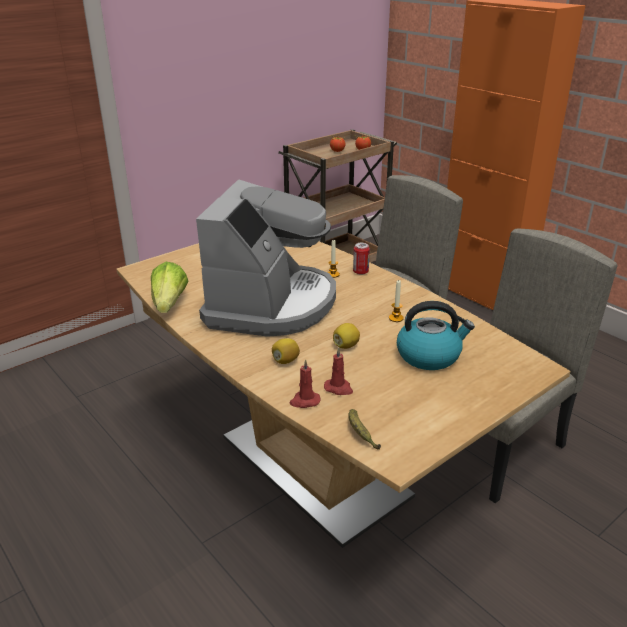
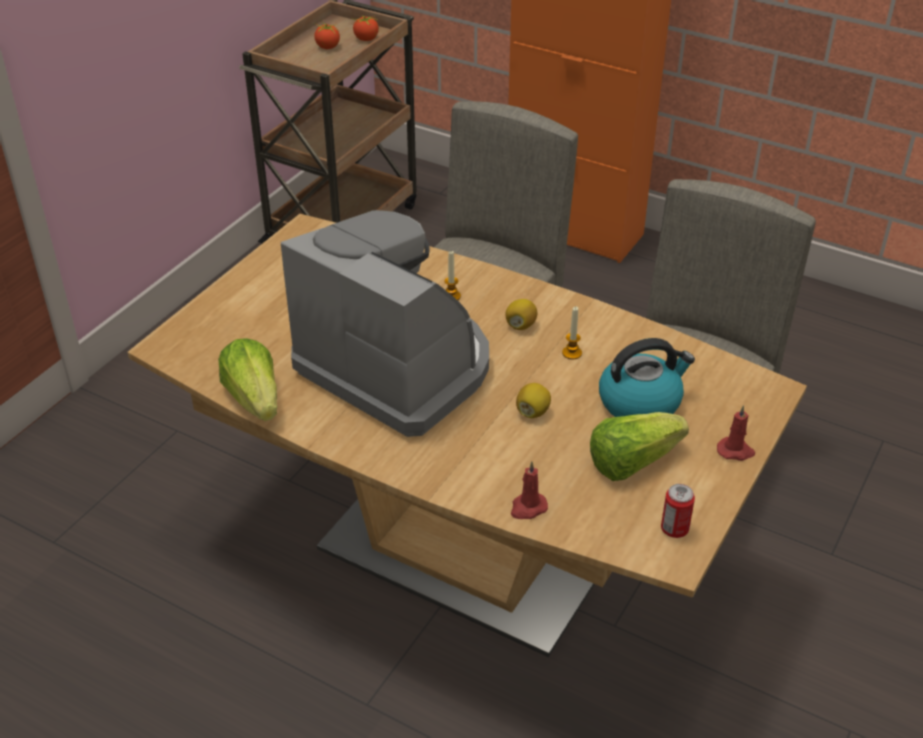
camera: 20 degrees left, 10 degrees up
(271, 304) = (398, 367): coffee machine -> coffee machine turned 45 degrees counterclockwise
(285, 361) = (470, 454): lemon -> lemon (520, 325)
(339, 388) = (558, 479): red candle -> red candle (735, 451)
(360, 272) = (486, 284): can -> can (674, 529)
(360, 434) = (617, 535): banana -> none
(401, 390) = (632, 462): none -> lettuce

